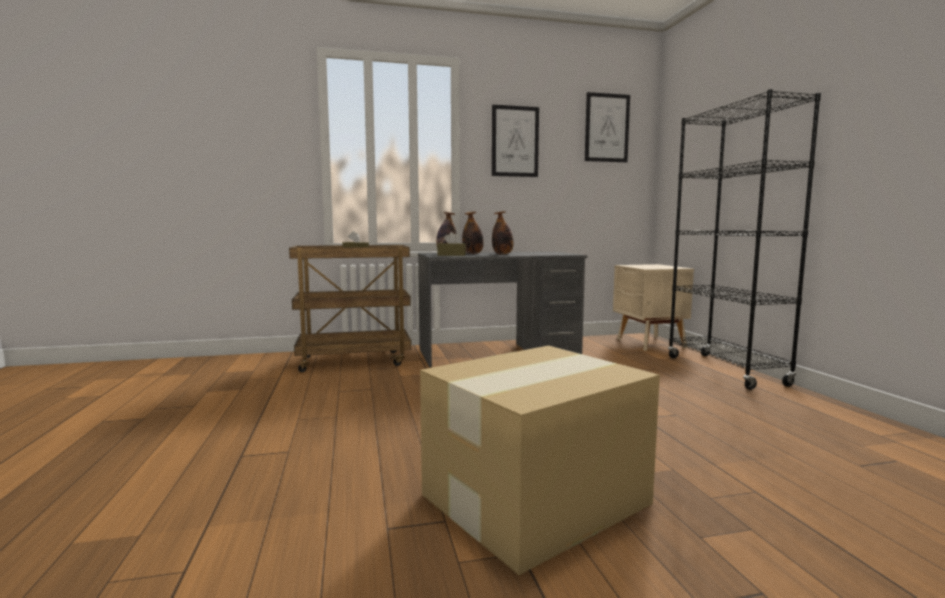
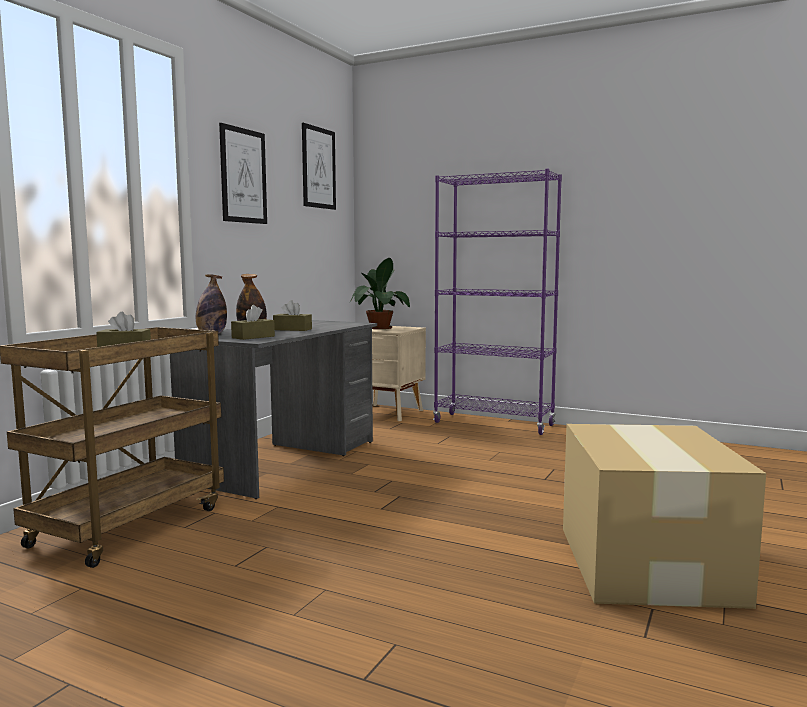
camera: 50 degrees left, 0 degrees up
(502, 254) = (292, 329): bottle -> brown tissue box
(649, 266) = (379, 328): none -> potted plant
(725, 371) = (494, 424): black bookcase -> purple bookcase

